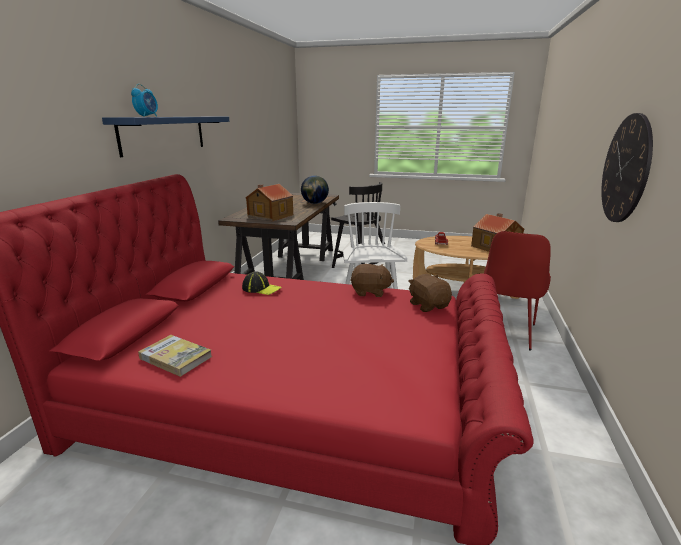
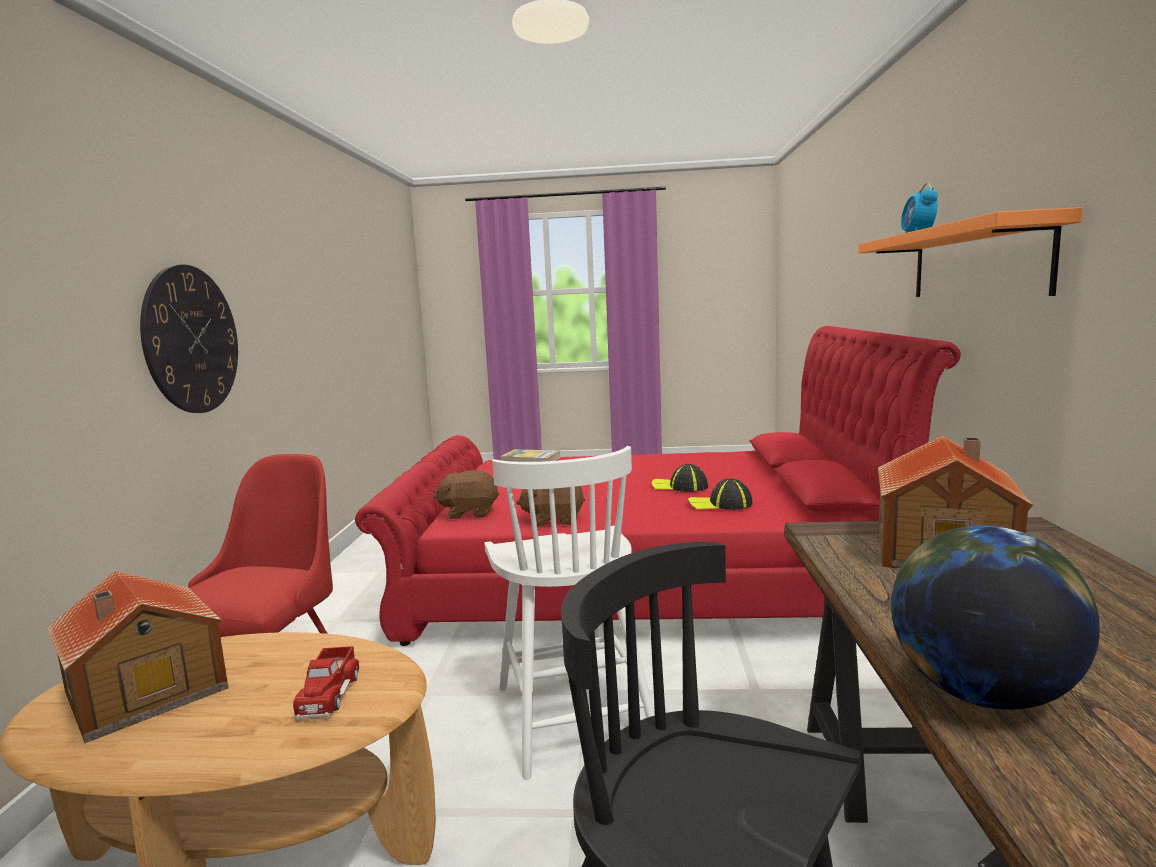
camera: 170 degrees right, 10 degrees down
(164, 134) = (975, 262): blue shelf -> orange shelf
(175, 357) = (708, 459): book -> book (530, 460)
(263, 311) = (680, 486): none -> cap
(428, 305) = (469, 513): brown plush toy -> brown plush toy turned 120 degrees clockwise

